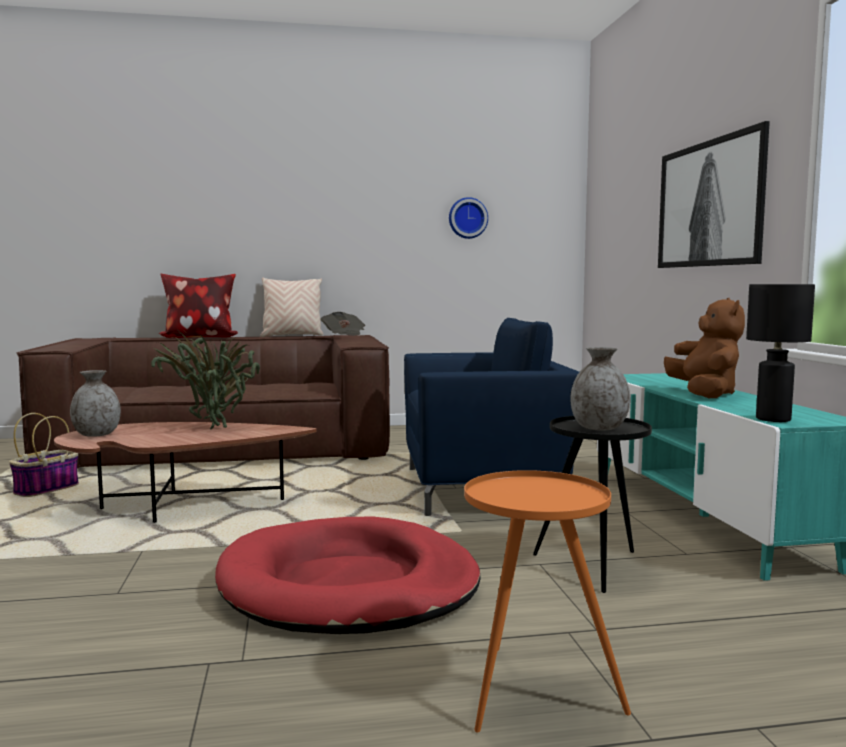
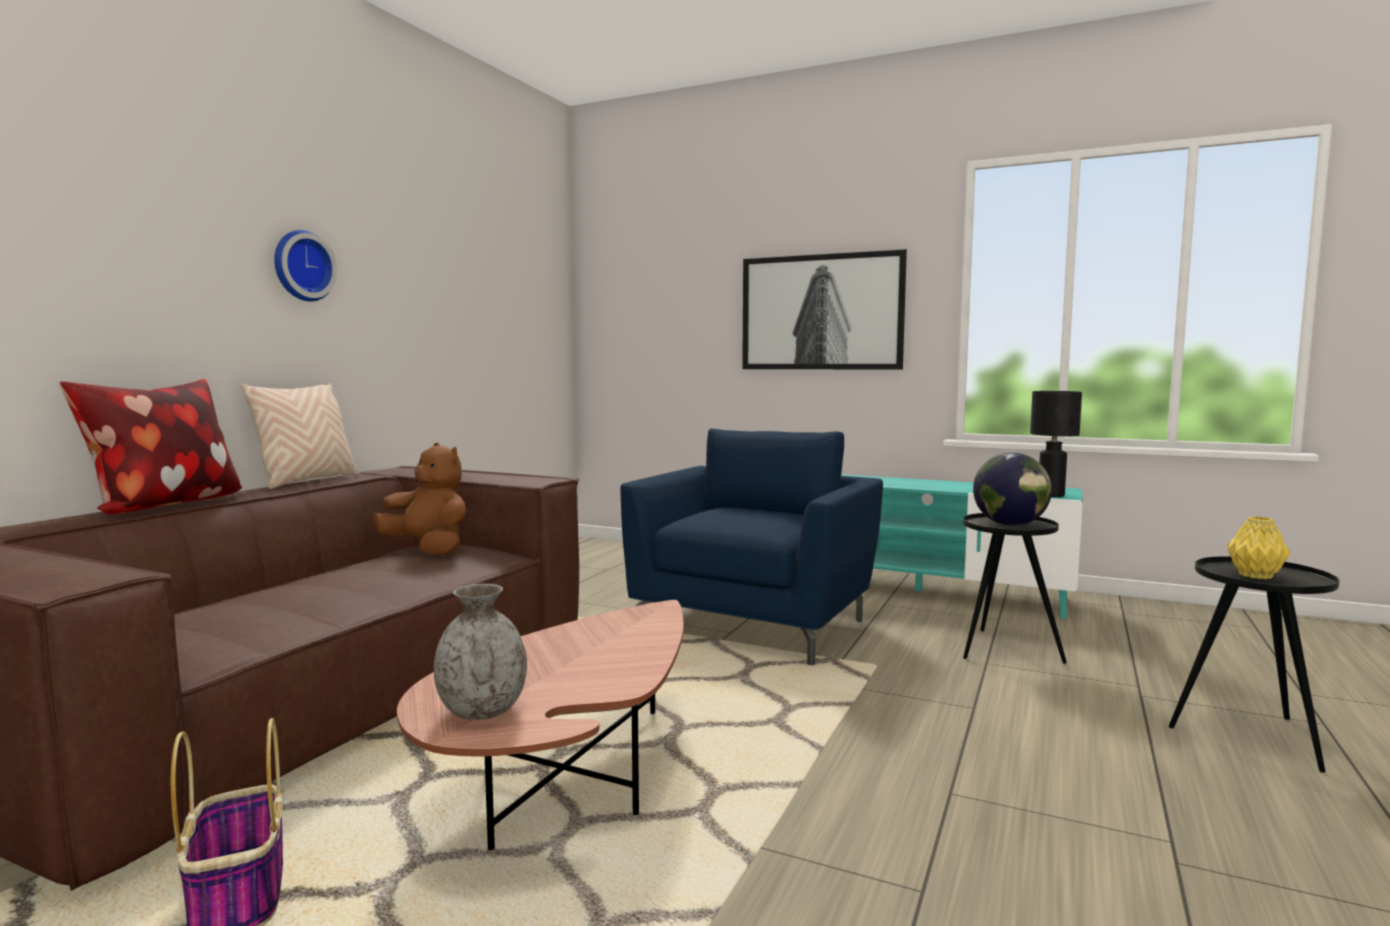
camera: 55 degrees left, 0 degrees up
(213, 428) = (575, 639): potted plant -> none
(344, 337) = (407, 472): newspaper -> none
(349, 585) = (989, 746): red dog bed -> none
(467, 218) = (483, 300): wall clock -> wall clock (301, 266)
(527, 492) = (1254, 575): none -> yellow vase
(533, 690) = (1249, 735): orange side table -> black side table
(599, 428) = (1010, 525): grey vase -> globe
(704, 394) = (924, 485): brown plush toy -> brown plush toy (428, 550)

